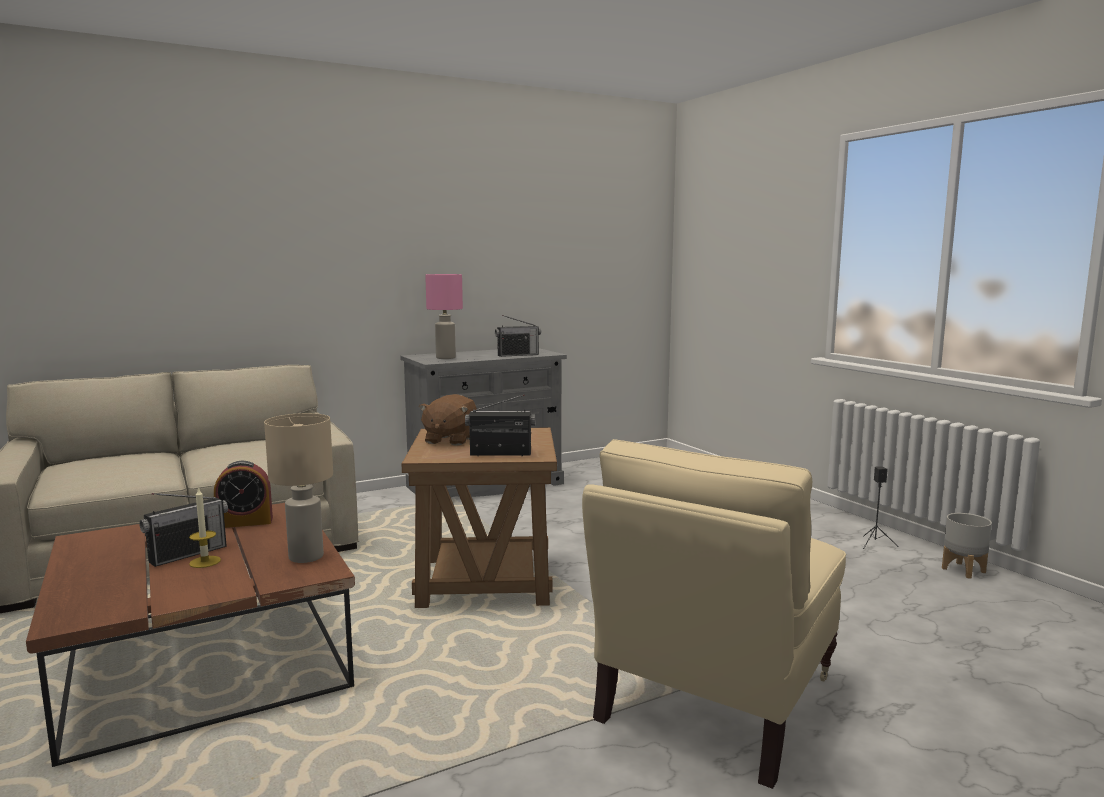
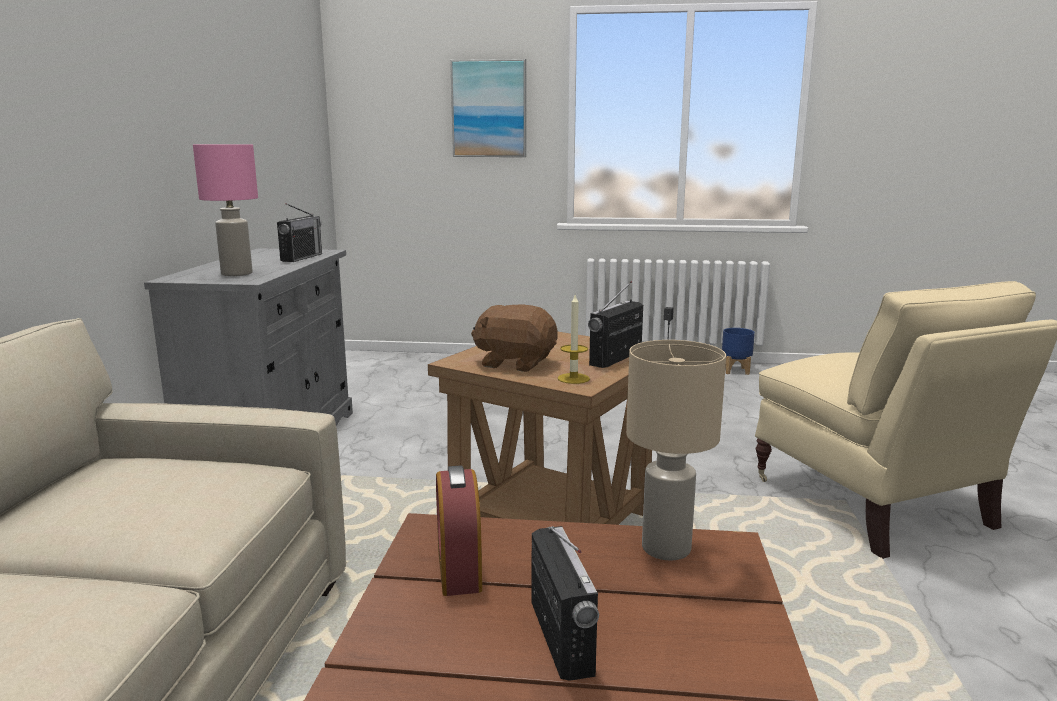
camera: 55 degrees left, 5 degrees up
(205, 562) = (615, 626): candle -> candle (573, 378)
(245, 522) = (459, 569): alarm clock -> alarm clock turned 150 degrees clockwise
(450, 440) = (515, 363): brown plush toy -> brown plush toy turned 150 degrees clockwise
(772, 241) = (489, 109): none -> picture
(964, 570) = (736, 371): grey planter -> blue planter

